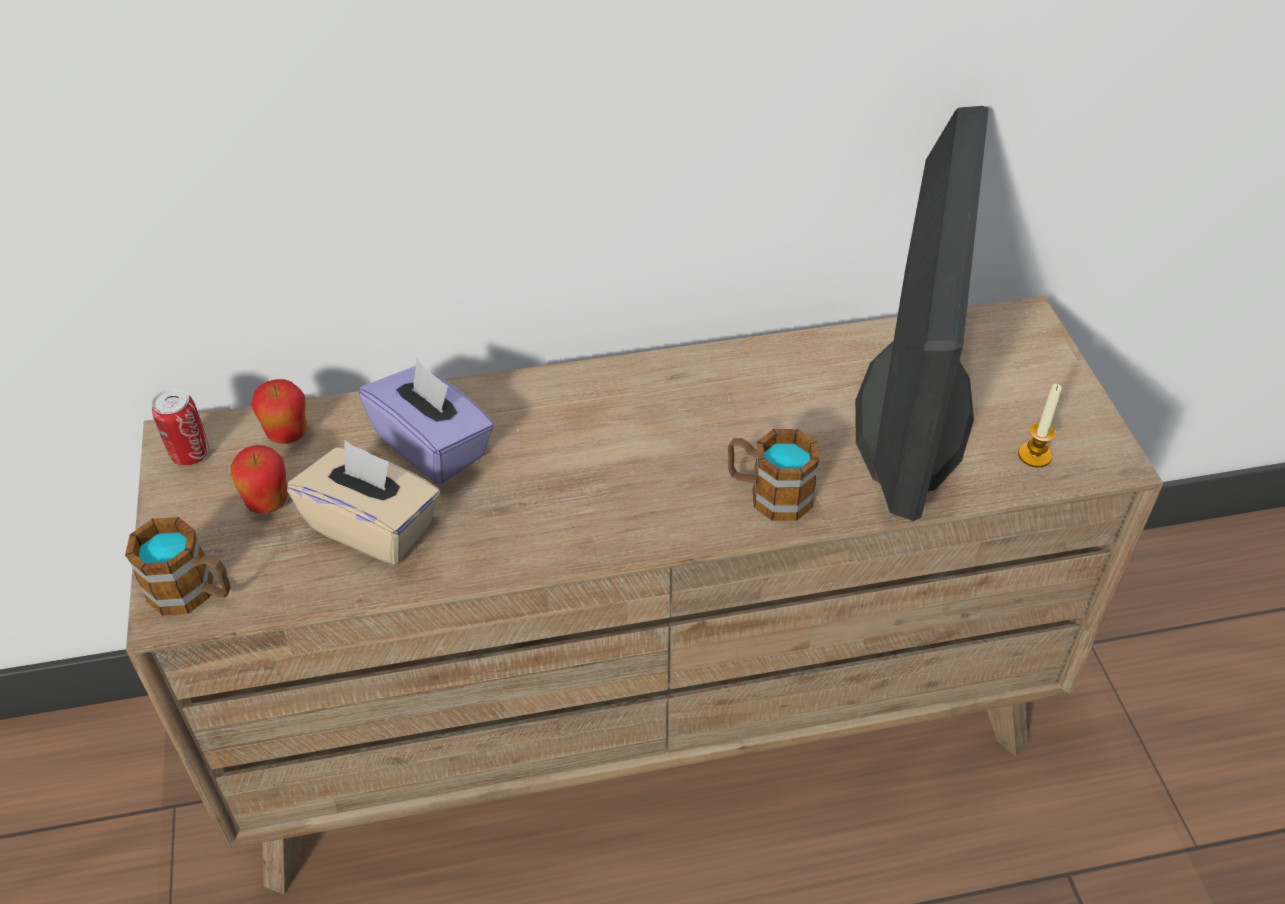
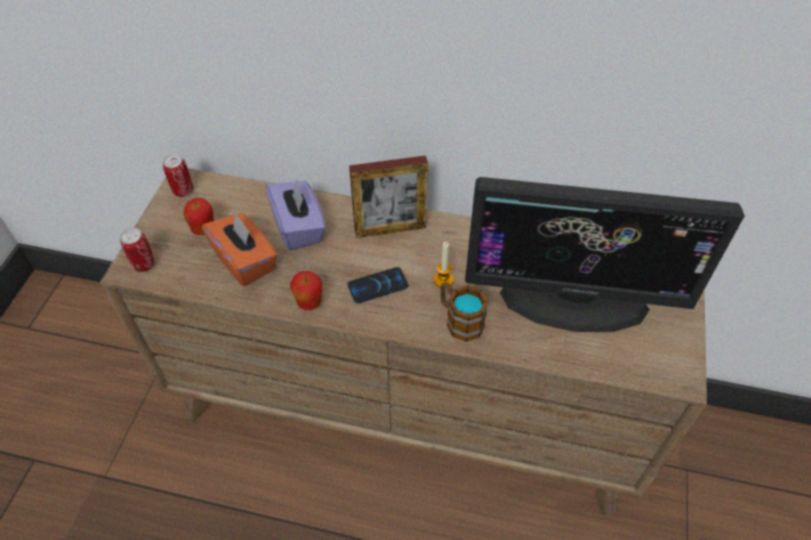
camera: 25 degrees right, 5 degrees up
(193, 593) = (144, 264): mug -> can
(287, 434) = (233, 196): apple -> apple (309, 302)
(373, 526) = (245, 261): beige tissue box -> orange tissue box
(583, 401) = (390, 229): none -> picture frame
(615, 489) = (378, 286): none -> phone
(912, 409) = (574, 300): monitor -> monitor turned 60 degrees clockwise
(1034, 455) = (633, 355): candle -> candle (443, 280)

